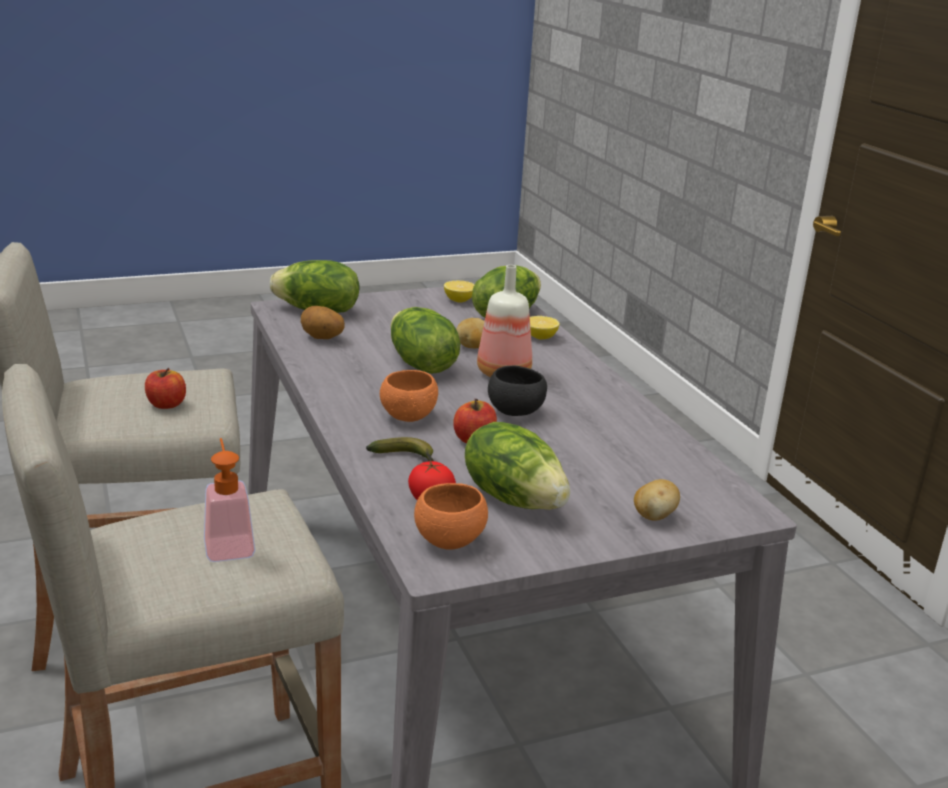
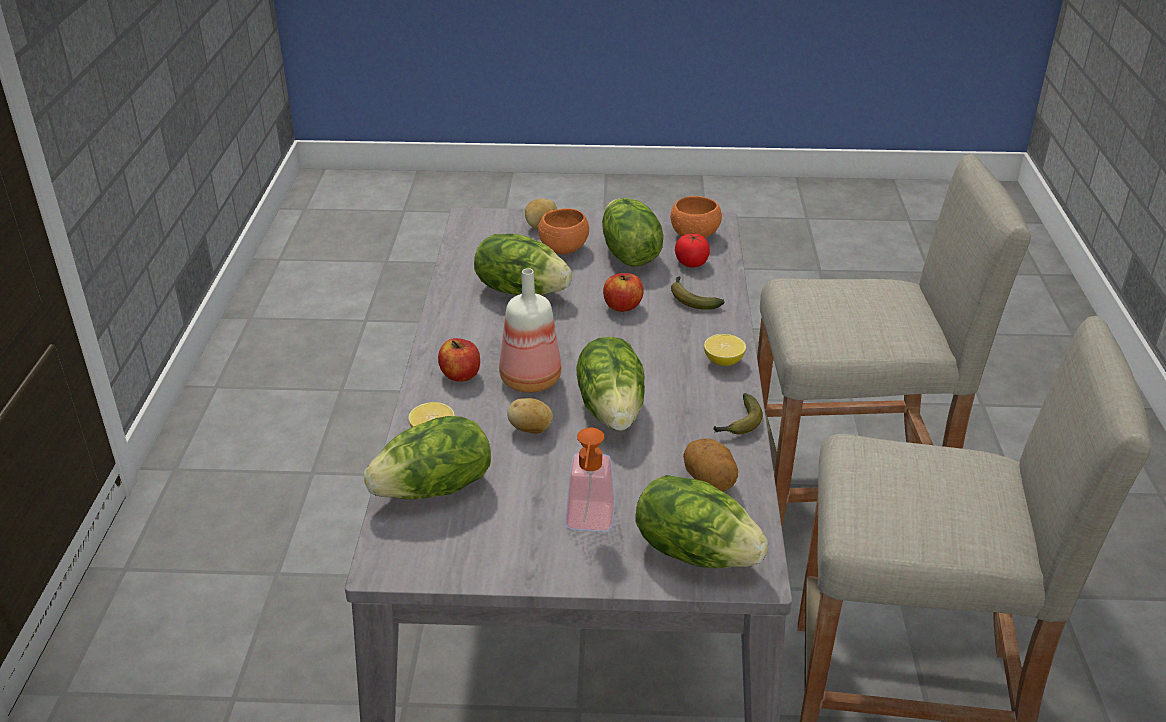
camera: 155 degrees left, 10 degrees up
(166, 404) = (903, 468): apple -> apple (460, 375)
(228, 543) = (841, 305): soap dispenser -> soap dispenser (589, 524)
(312, 369) = (739, 424): none -> banana
(408, 416) = (667, 341): orange bowl -> orange bowl (564, 249)
(459, 300) = (469, 542): lemon -> lemon (723, 362)
(515, 412) = (561, 329): black bowl -> none
(591, 439) = (521, 290): none -> lettuce

